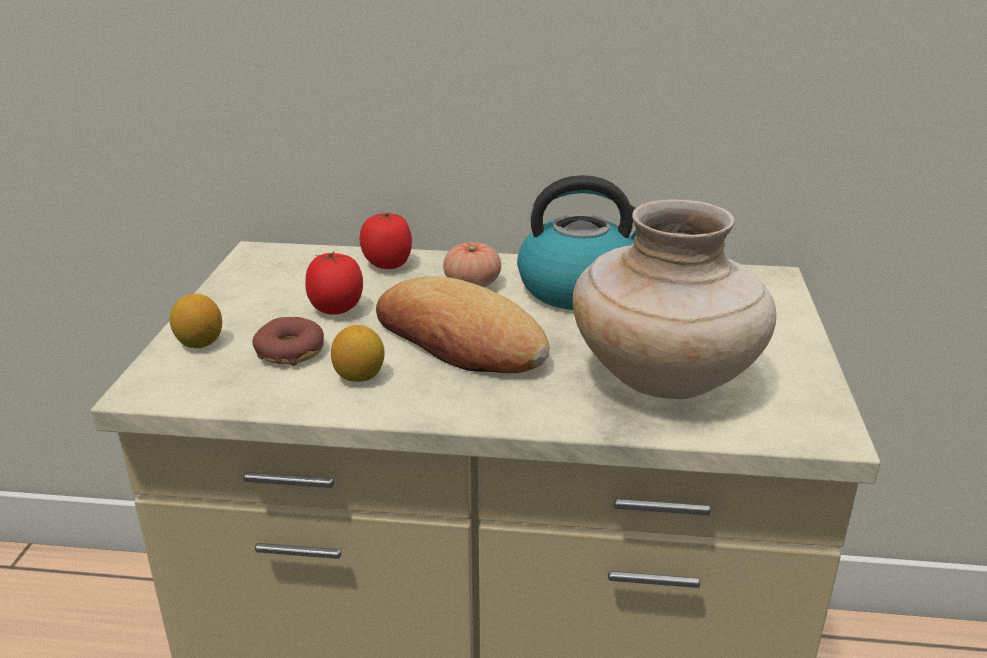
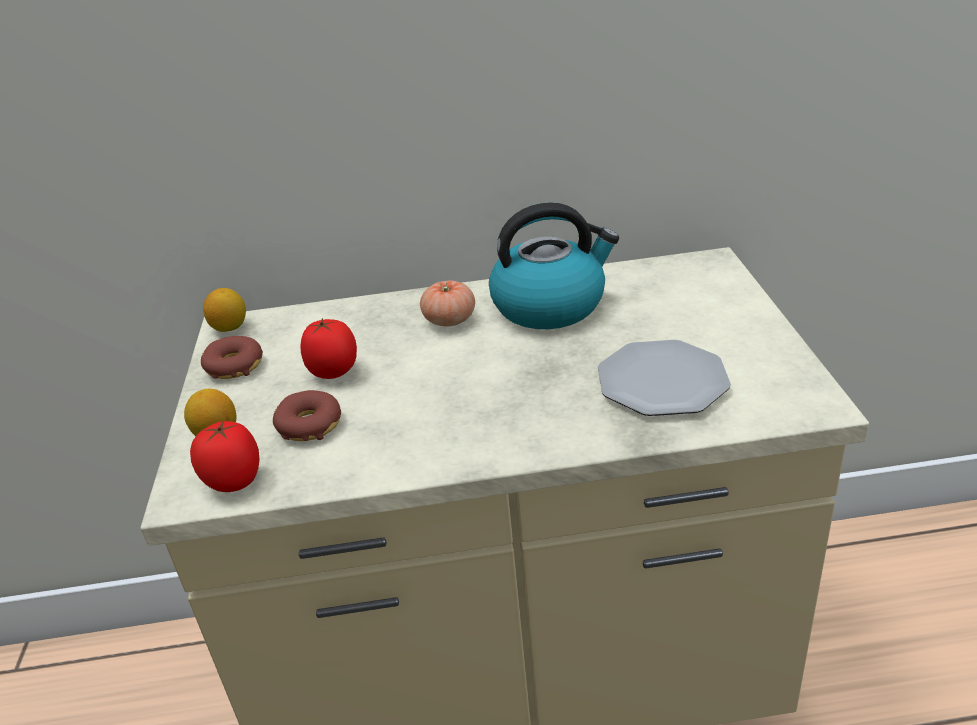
camera: 10 degrees left, 5 degrees up
(246, 287) = (234, 366): none -> donut
(359, 376) = (387, 437): lemon -> lemon (230, 327)
(387, 265) = (361, 315): tomato -> tomato (233, 482)
(459, 341) = (463, 381): bread -> none
(666, 378) = (663, 381): beige vase -> plate

